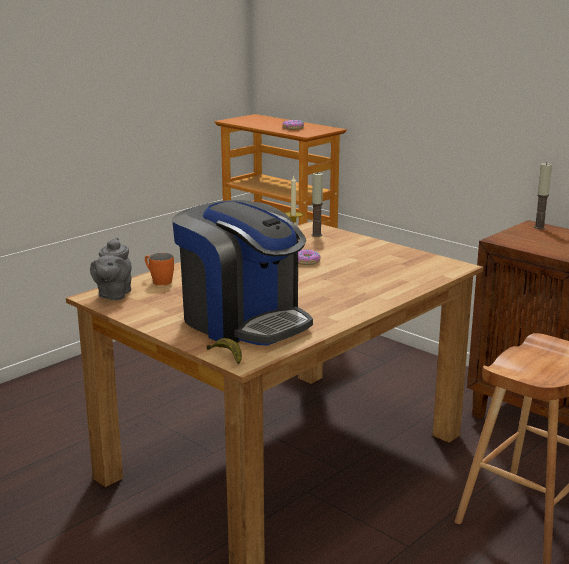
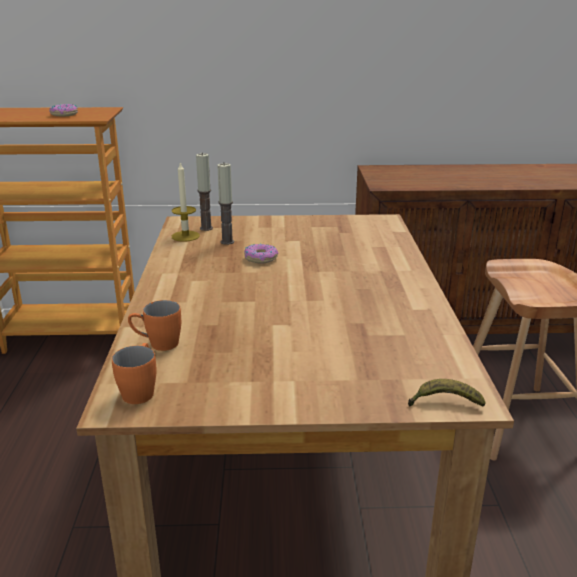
camera: 45 degrees left, 5 degrees up
(113, 295) = (140, 390): grey teapot -> orange mug
(243, 321) = (359, 351): coffee machine -> none
(539, 227) = (380, 168): candle -> candle (227, 242)

